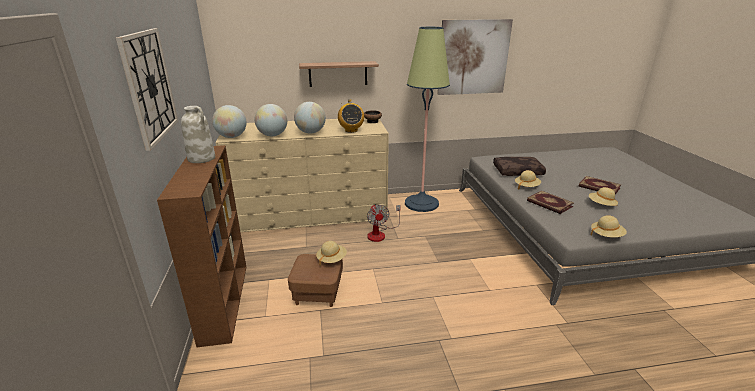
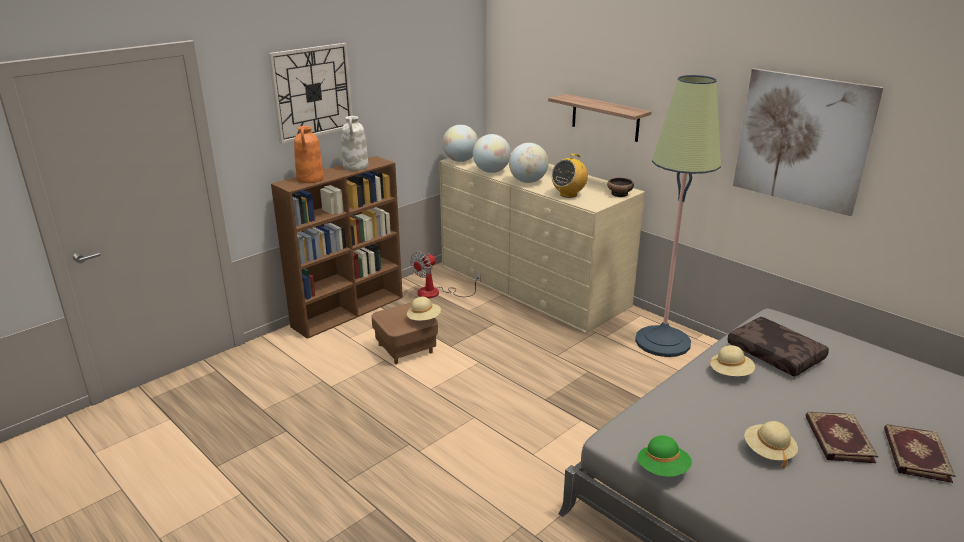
camera: 55 degrees right, 0 degrees up
(189, 180) = (310, 179): none -> orange vase
(380, 234) = (550, 341): fan -> fan (436, 293)
(549, 204) = (696, 403): book -> book (915, 455)
(606, 235) = (663, 469): beige hat -> green hat

